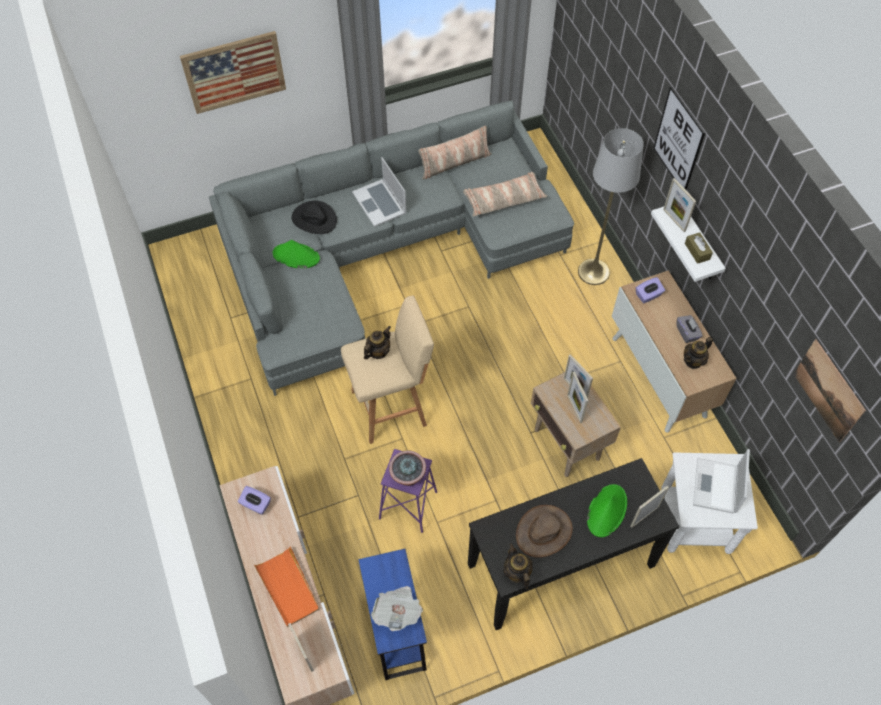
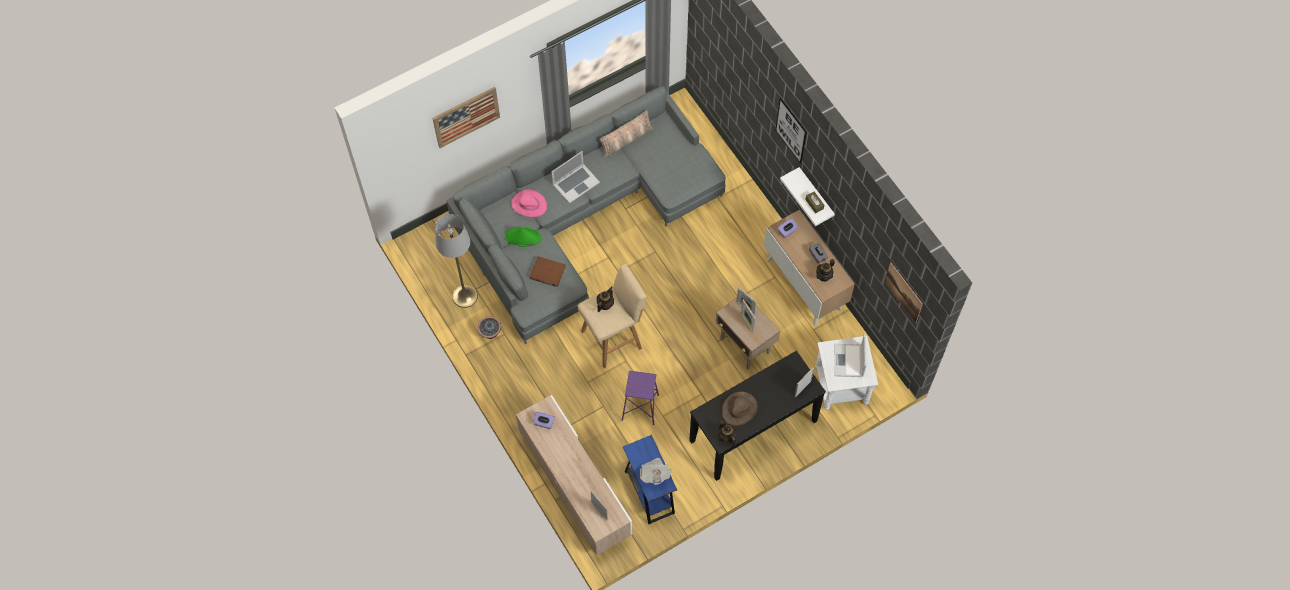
camera: 10 degrees left, 5 degrees up
(288, 588) = (579, 472): orange tray -> none
(314, 219) = (529, 205): black hat -> pink hat
(316, 304) = (547, 273): none -> brown book
(379, 202) = (576, 183): laptop -> laptop turned 90 degrees counterclockwise
(408, 476) = (642, 387): potted plant -> potted plant (490, 333)
(503, 199) = (669, 166): pillow -> none
(593, 272) = (745, 208): grey floor lamp -> grey floor lamp (465, 296)
(606, 510) = (778, 389): green hat -> none
(674, 220) = (796, 183): picture frame -> none

